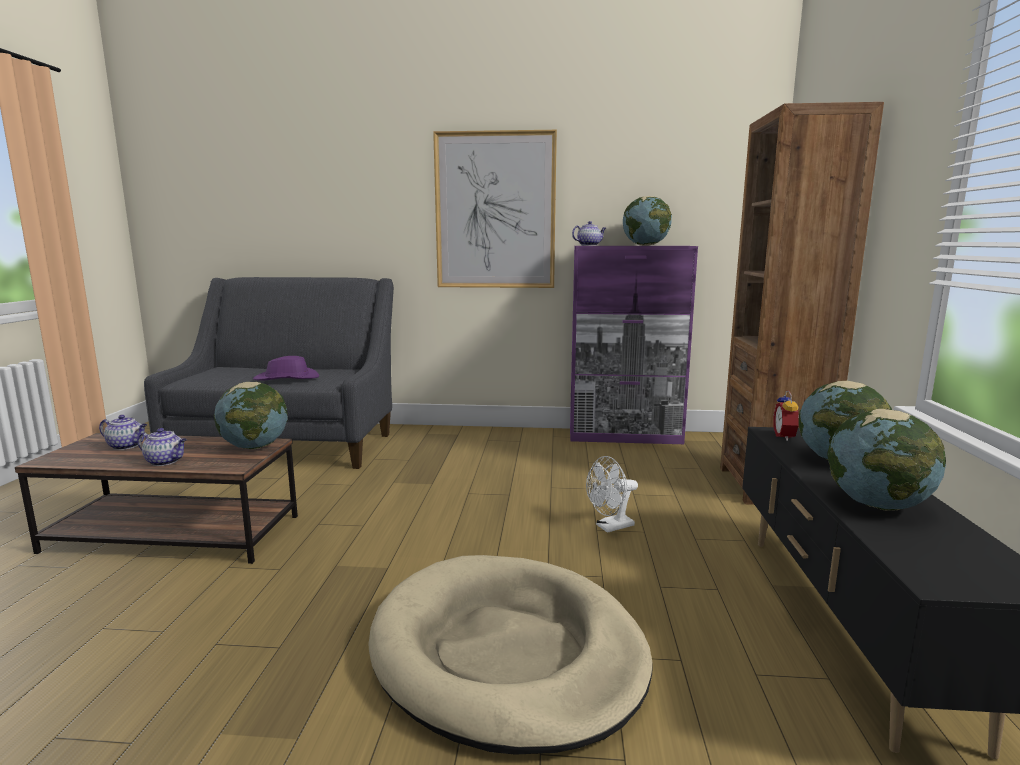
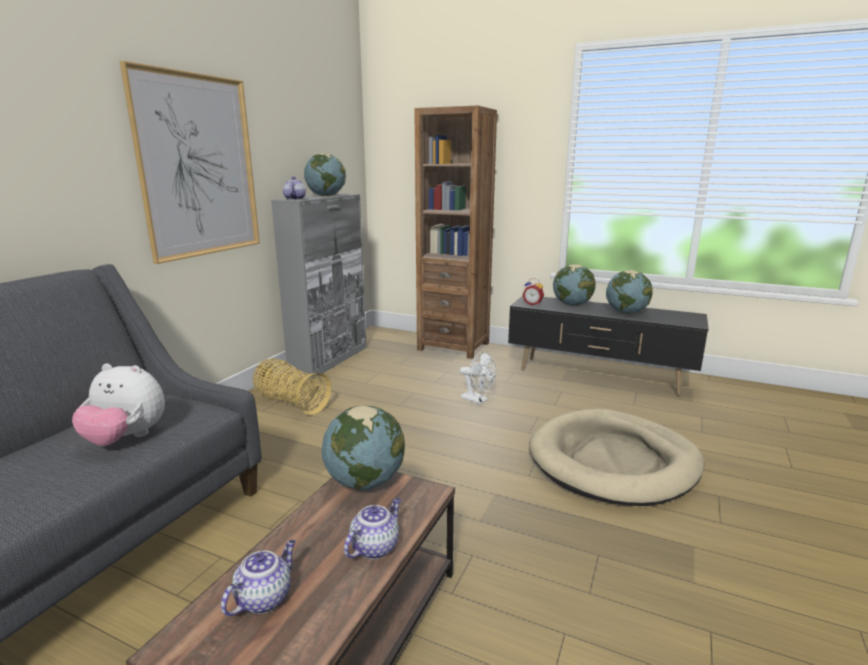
camera: 70 degrees left, 5 degrees up
(287, 379) = (126, 439): purple hat -> plush toy
(511, 445) = (291, 403): none -> basket
(610, 527) = (478, 400): white fan -> white fan turned 45 degrees counterclockwise
(625, 437) = (330, 359): purple cabinet -> grey cabinet

